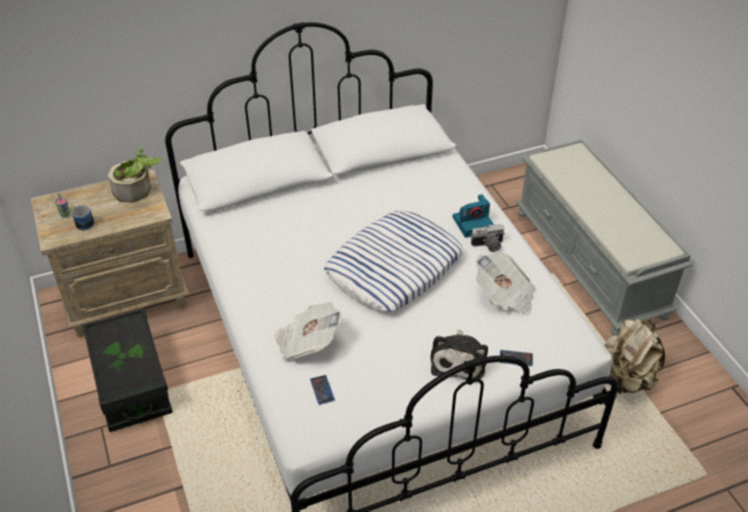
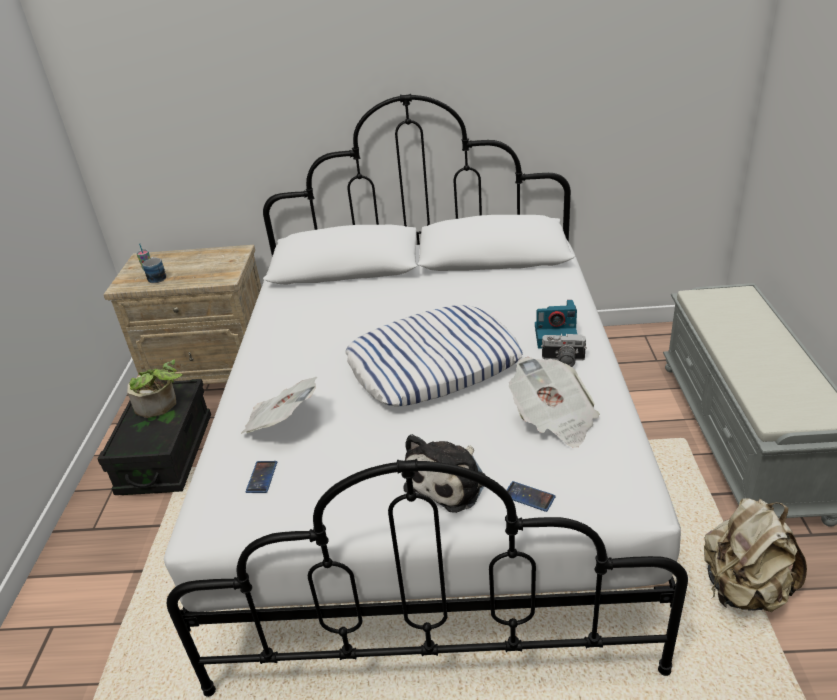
camera: 25 degrees right, 10 degrees down
(137, 190) = (225, 259): potted plant -> potted plant (161, 405)

